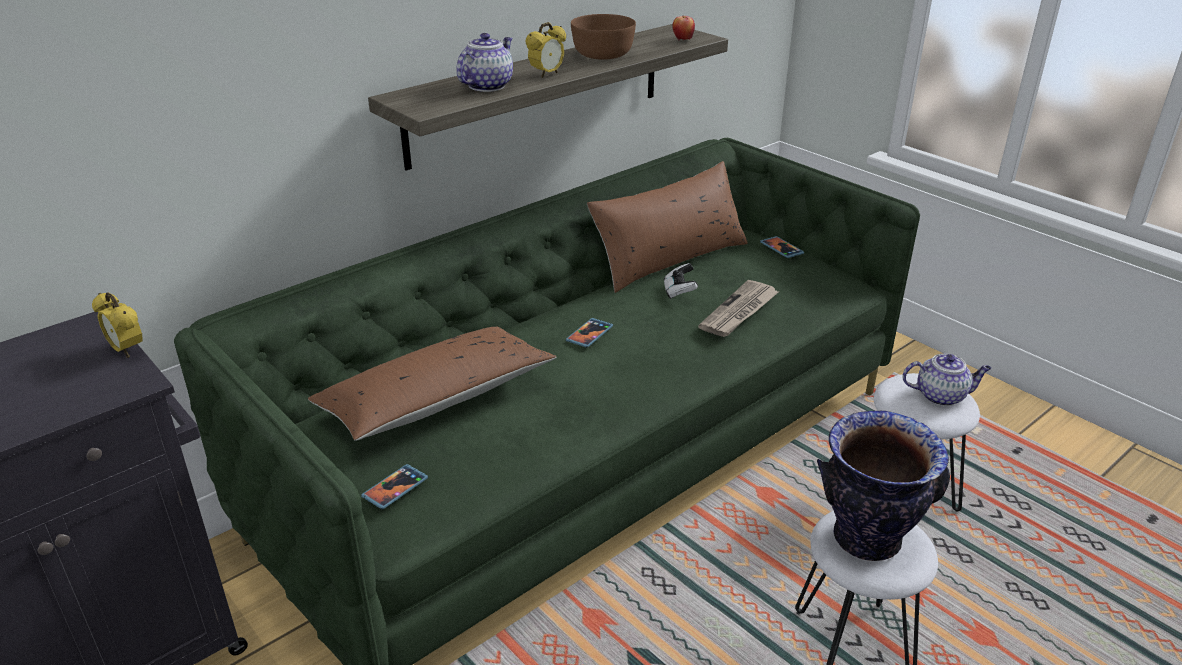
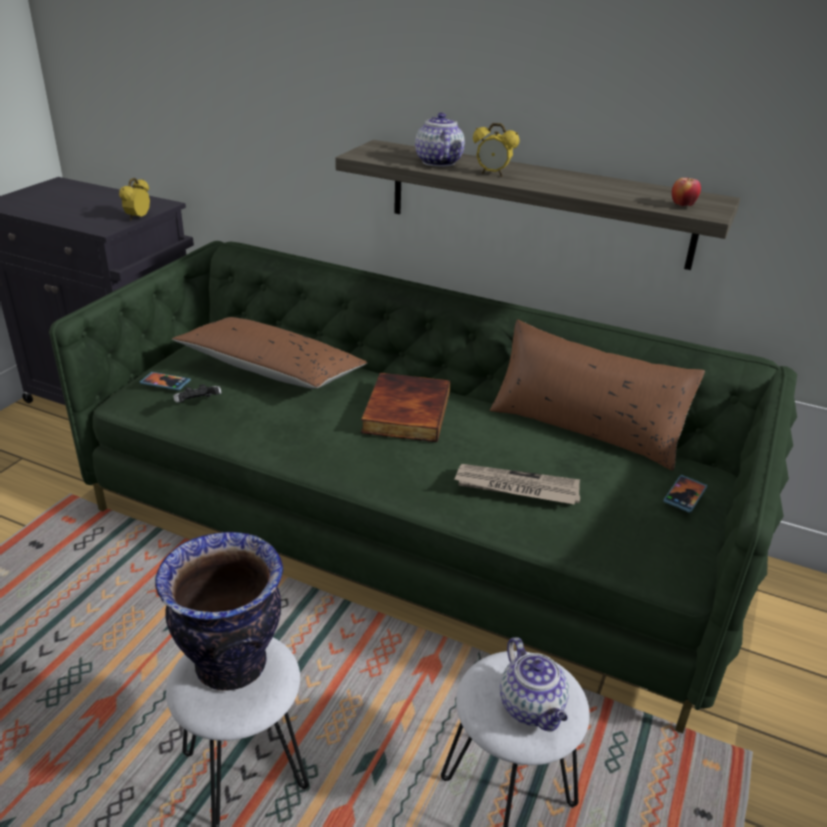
camera: 65 degrees right, 0 degrees up
(487, 86) = (438, 162): teapot -> teapot turned 105 degrees counterclockwise
(589, 334) = (404, 411): phone -> book
(601, 54) = (581, 183): brown bowl -> none
(679, 291) = (520, 444): game controller -> game controller (198, 404)

